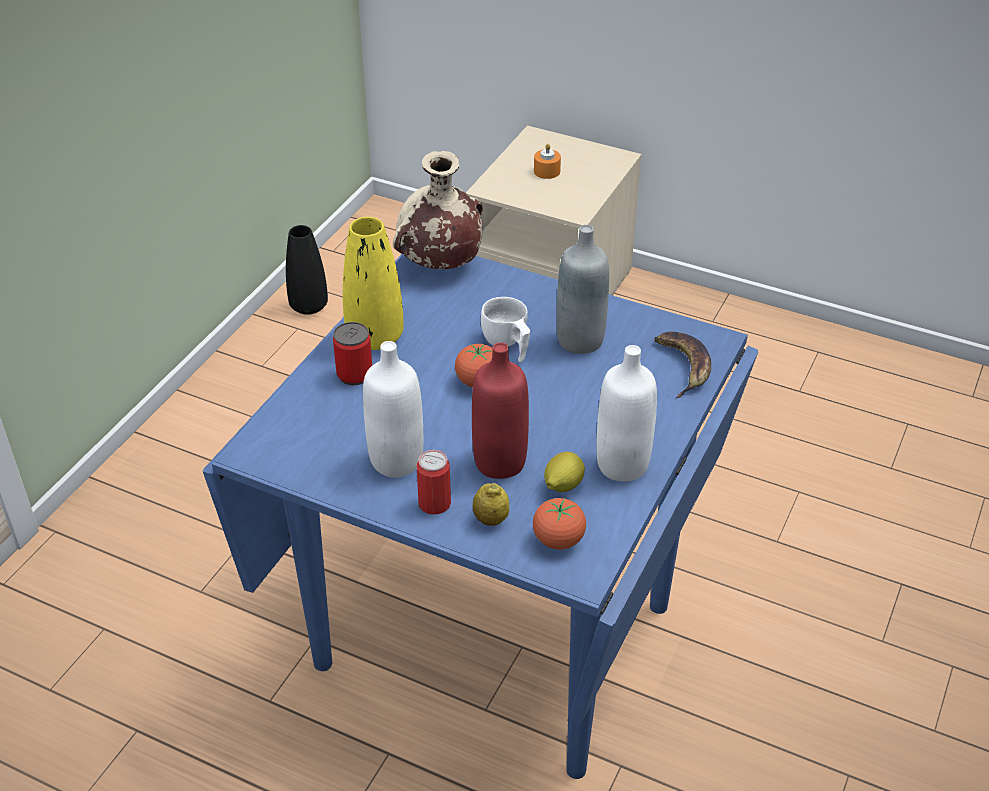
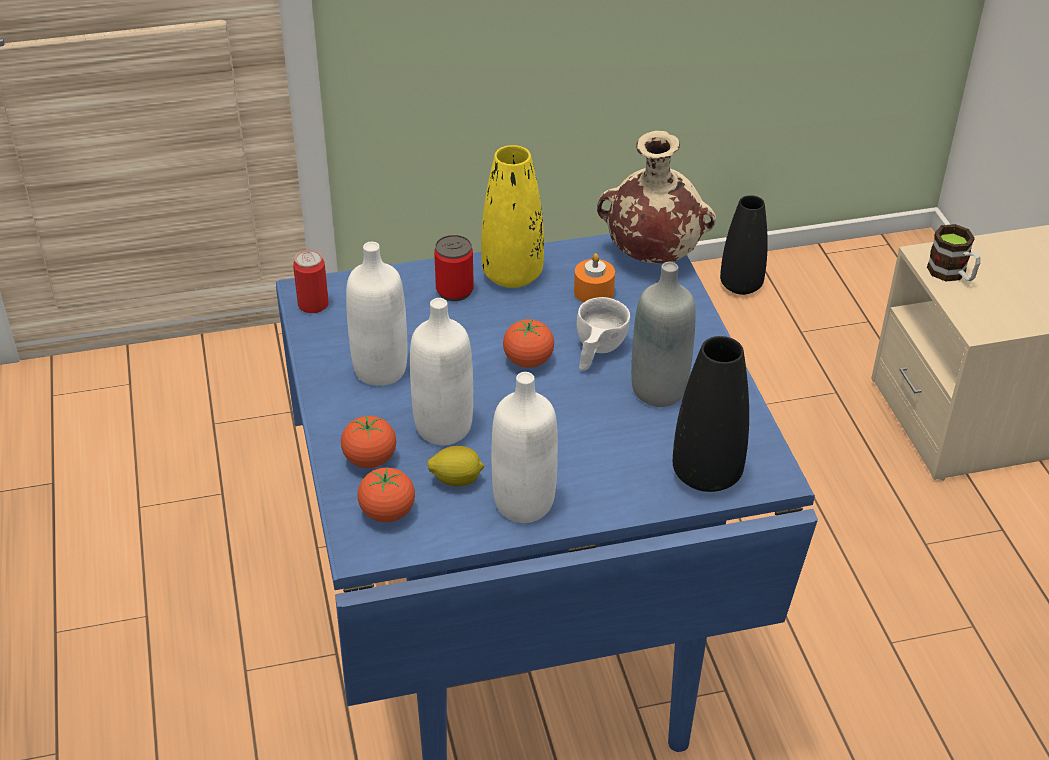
camera: 50 degrees right, 0 degrees up
(434, 503) = (354, 418): can -> can (313, 304)
(491, 519) = (370, 460): lemon -> tomato
(500, 462) = (443, 427): red bottle -> white bottle
(517, 190) = (952, 274): none -> mug
(547, 171) = (1009, 275): orange candle -> orange candle (593, 292)
(683, 366) = (706, 474): banana -> black vase

